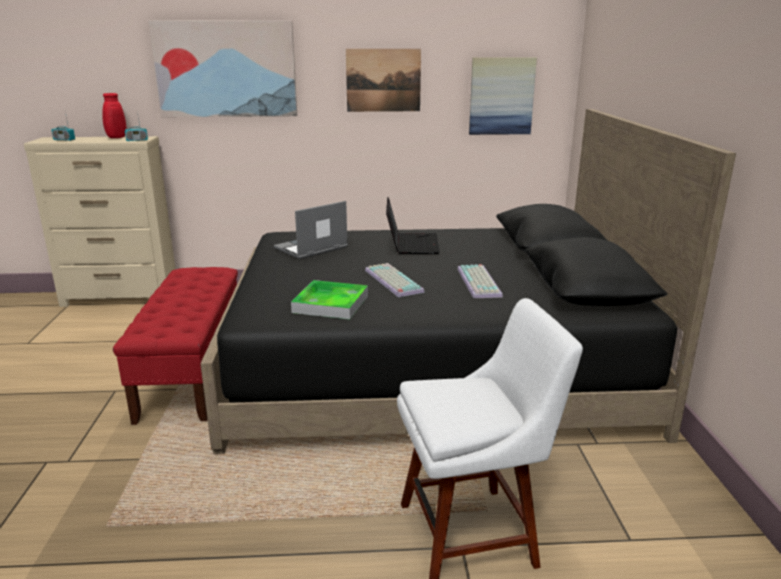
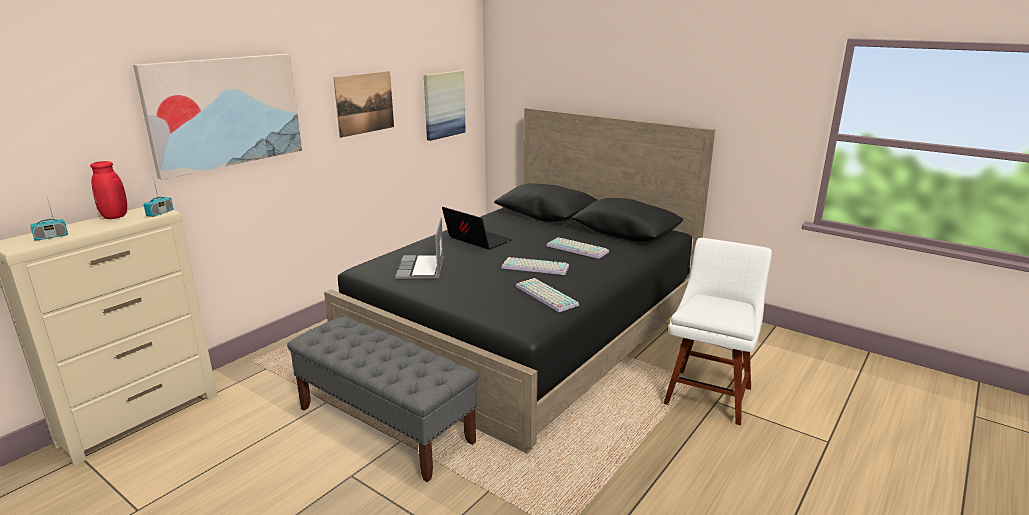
camera: 50 degrees left, 0 degrees up
(193, 373) = (385, 425): red bench -> grey bench
(331, 304) = (544, 295): tray -> keyboard

